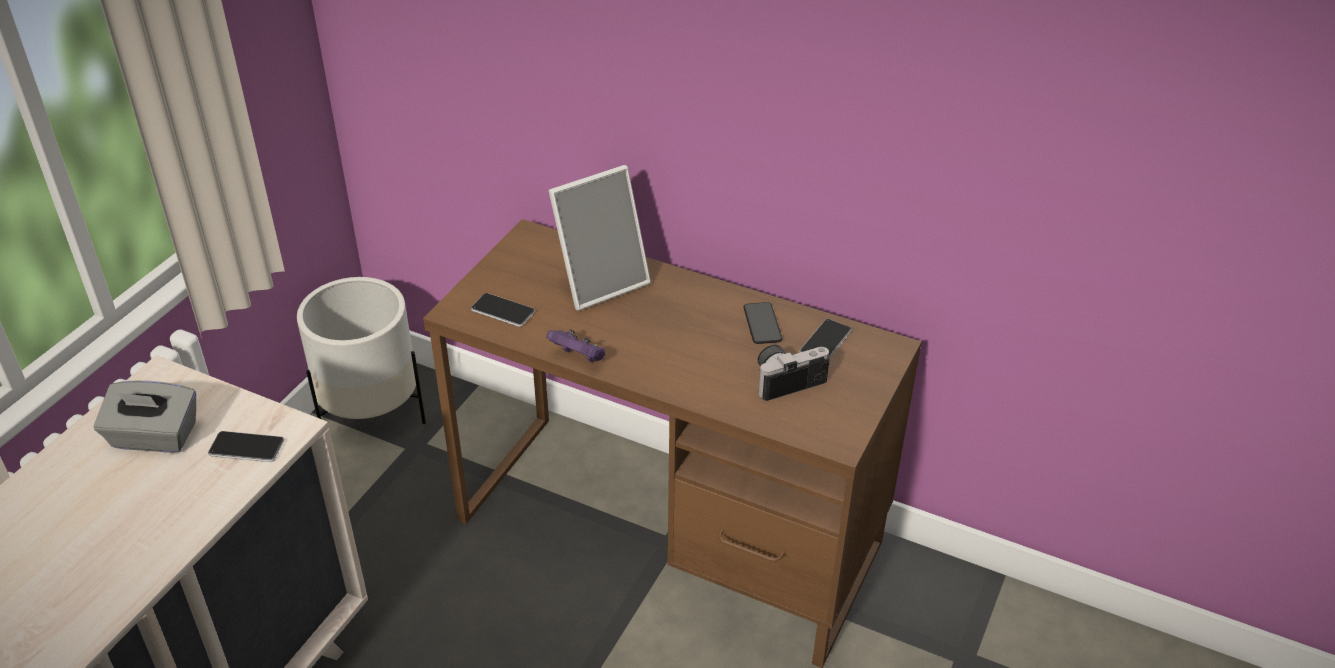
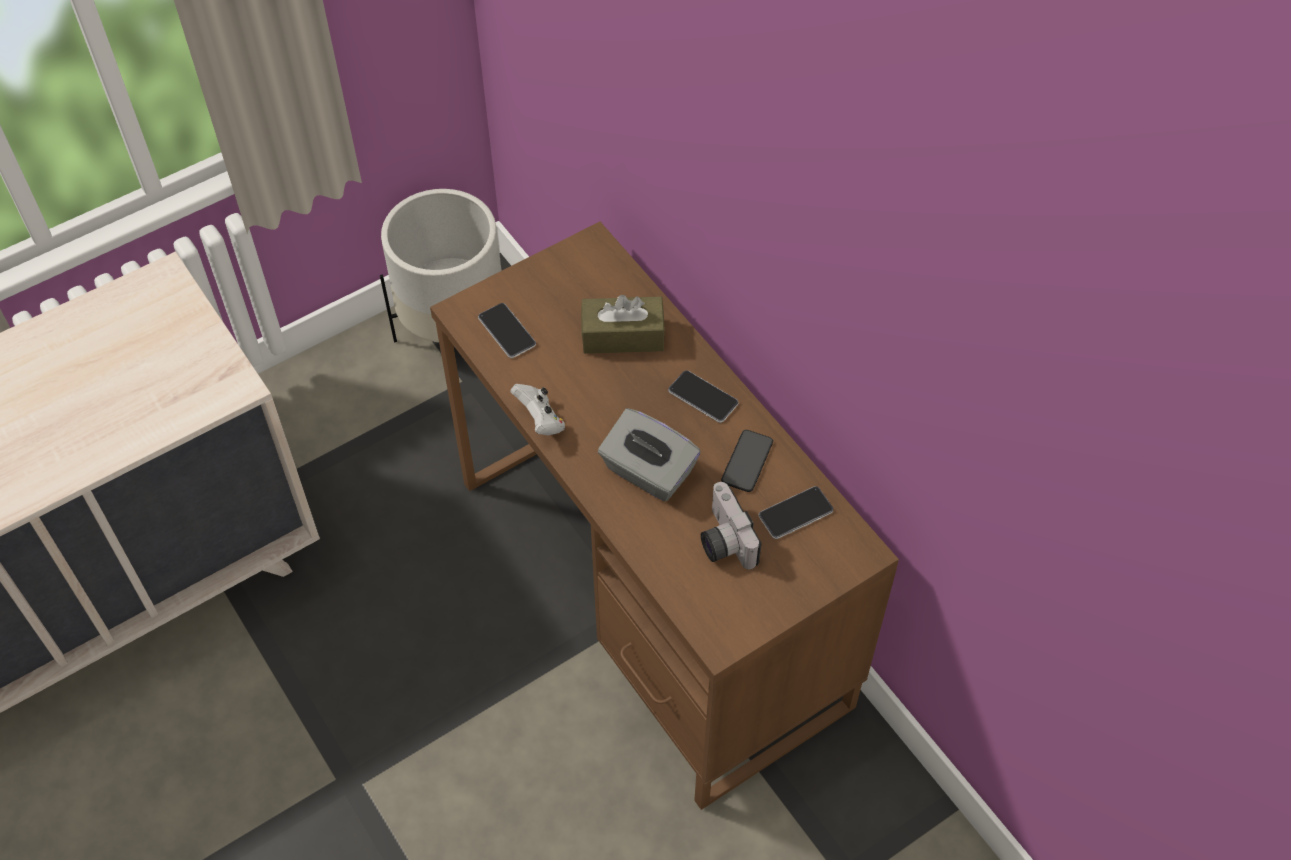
camera: 30 degrees right, 15 degrees up
(154, 437) = (124, 344): grey tissue box -> grey tissue box (648, 472)
(246, 448) = (189, 391): phone -> phone (703, 397)
(579, 358) = (540, 420): purple game controller -> white game controller
(600, 281) = (623, 336): picture frame -> brown tissue box
(786, 379) = (722, 540): camera -> camera turned 120 degrees counterclockwise

